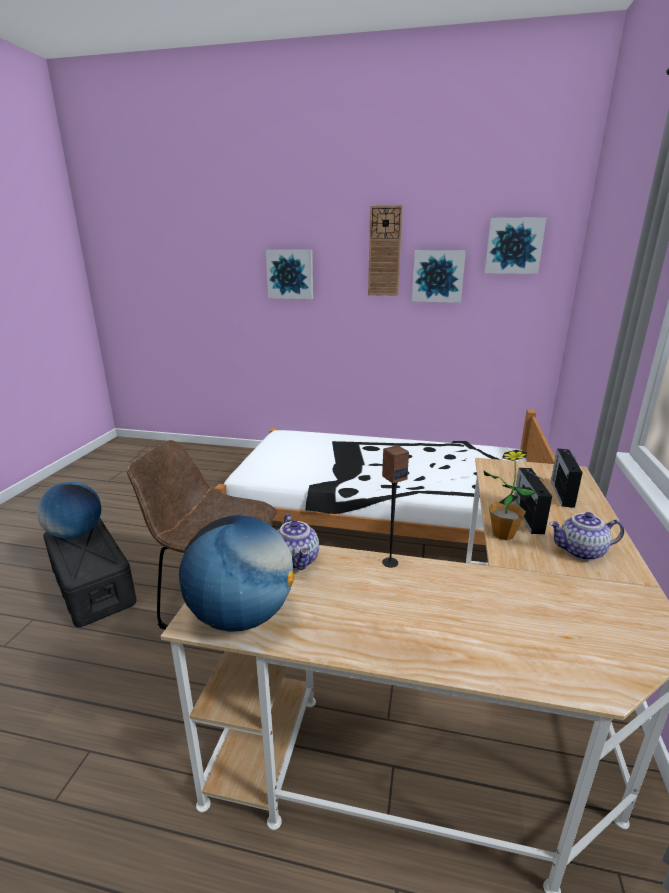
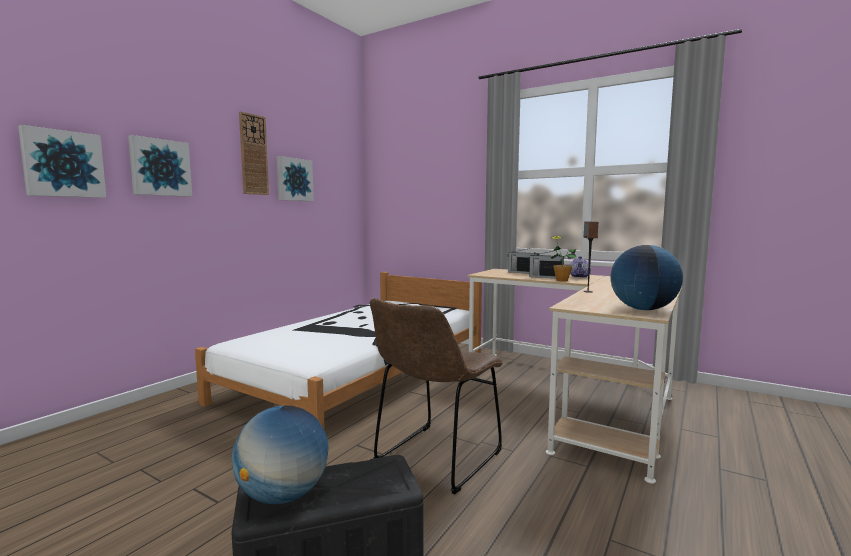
camera: 70 degrees left, 15 degrees down
(297, 560) = (585, 300): teapot -> none
(513, 246) = (334, 161): picture -> picture (63, 164)

